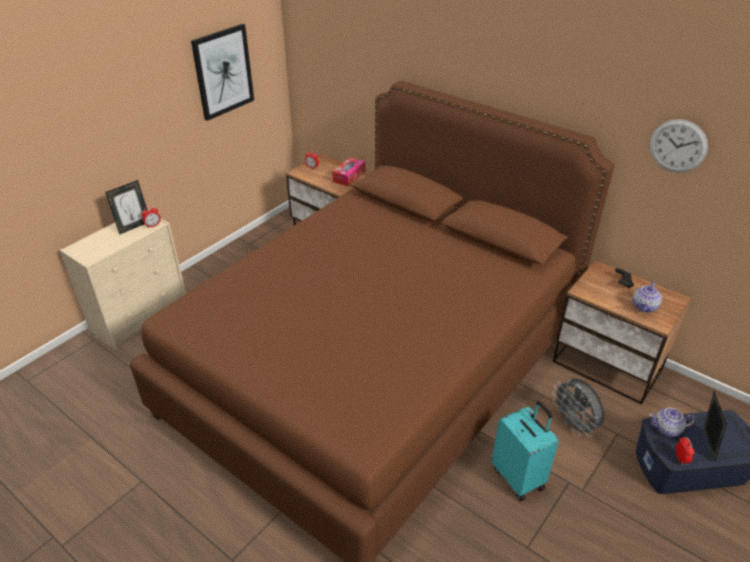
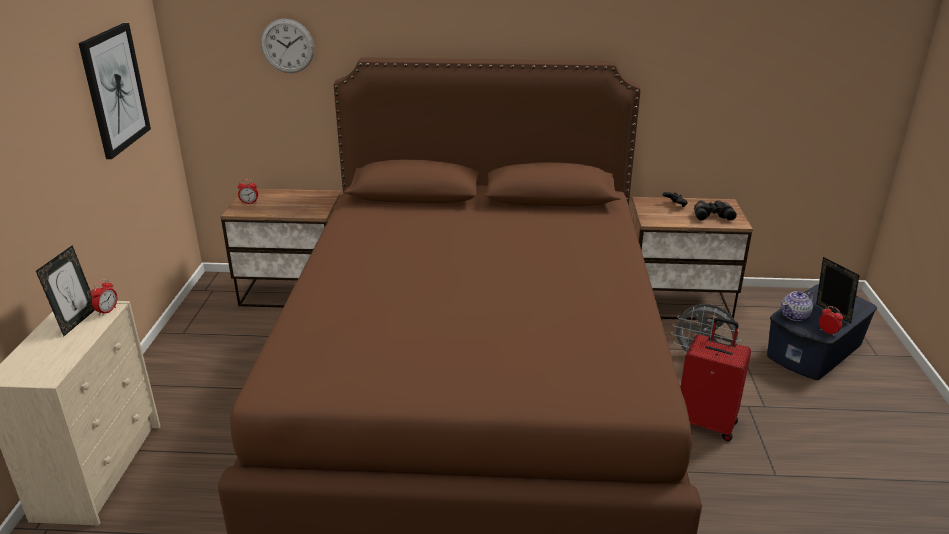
camera: 35 degrees left, 10 degrees down
(349, 176) = (306, 199): tissue box -> none
(519, 477) = (707, 423): turquoise suitcase -> red suitcase
(644, 306) = (711, 215): teapot -> black binoculars
(678, 146) = (695, 47): wall clock -> wall clock (287, 46)

